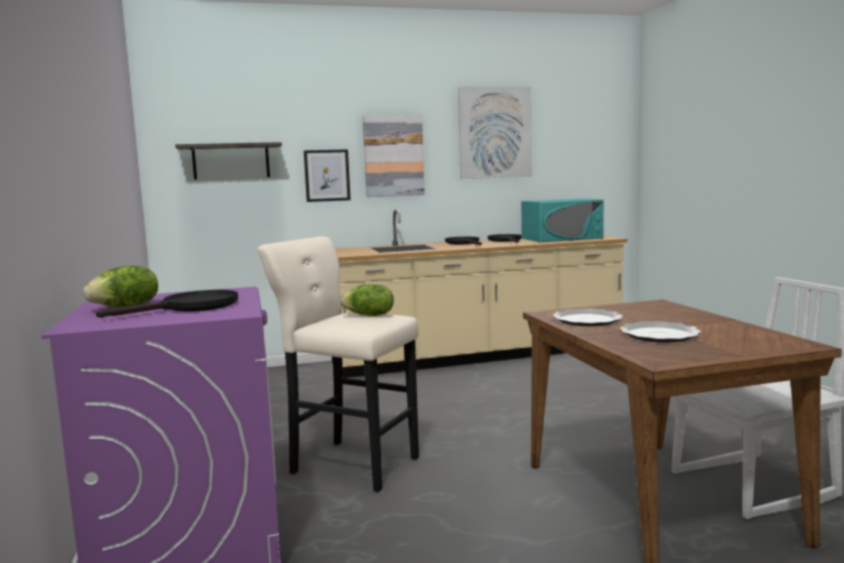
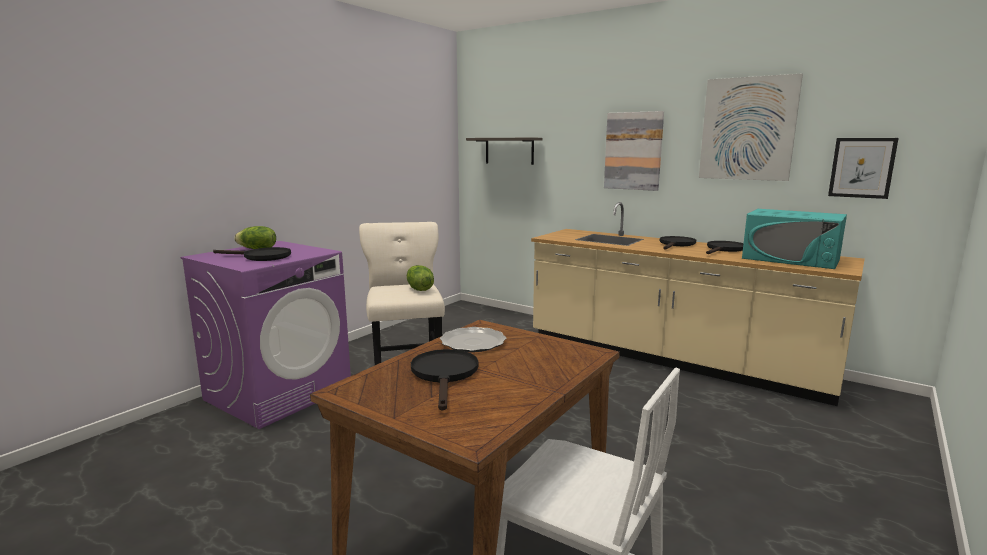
camera: 50 degrees right, 5 degrees up
(327, 175) = (575, 166): picture -> picture (862, 168)
(659, 335) = (445, 375): plate -> black frying pan

